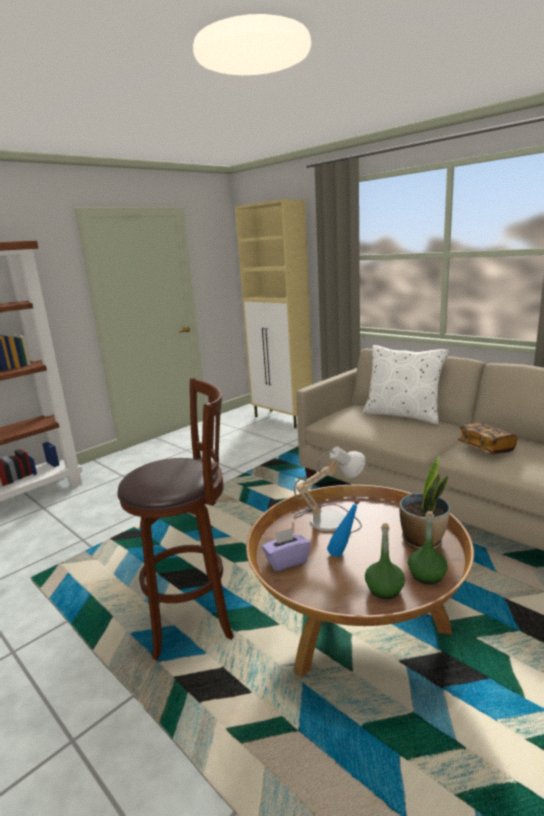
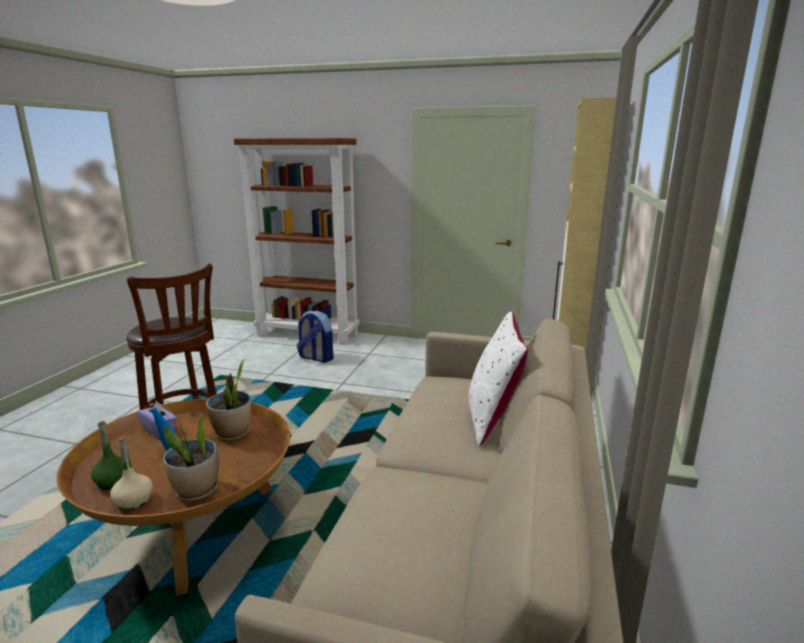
camera: 60 degrees right, 0 degrees up
(86, 505) = (316, 358): none -> backpack
(328, 519) = (232, 433): table lamp -> potted plant
(426, 575) = (133, 501): green bottle -> beige bottle
(486, 448) = (407, 491): book -> none

